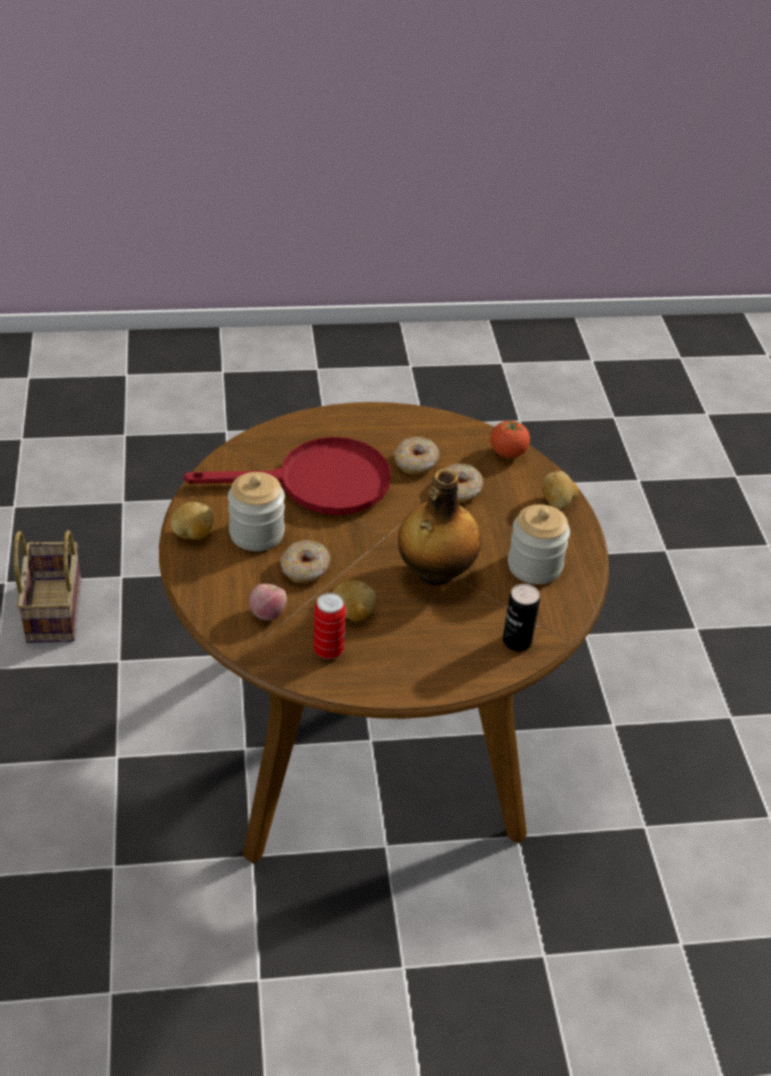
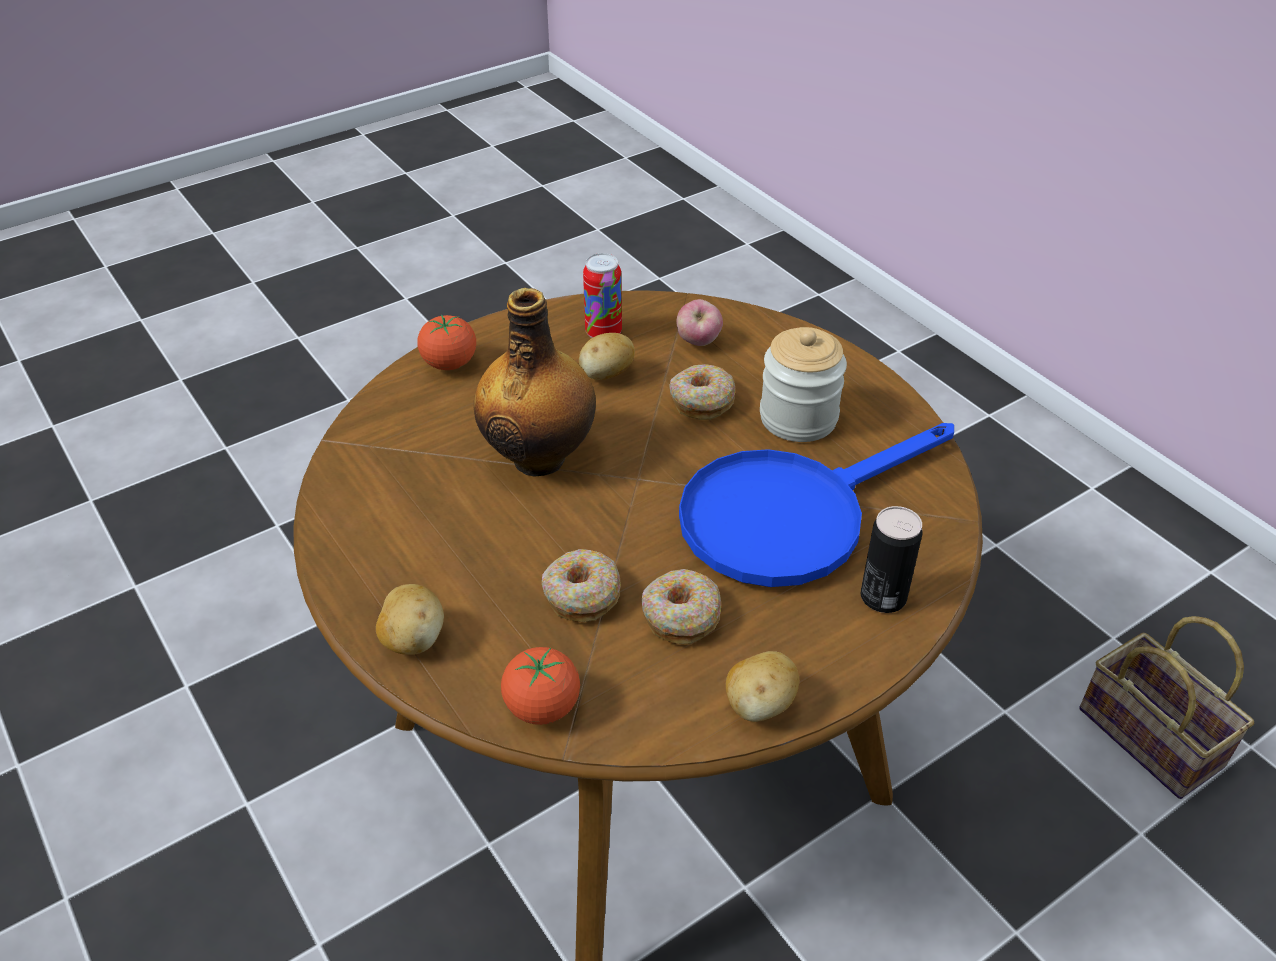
camera: 155 degrees right, 0 degrees up
(193, 534) = (867, 388): potato -> potato (759, 705)
(317, 484) = (790, 515): red frying pan -> blue frying pan
(457, 670) = (449, 364): none -> tomato
(517, 641) = (392, 416): can -> can (883, 597)
(534, 566) = (408, 519): jar -> none

